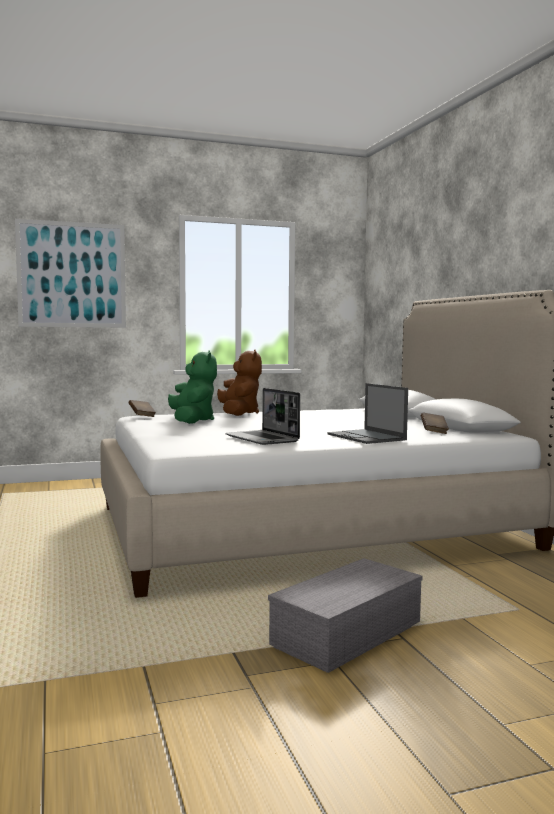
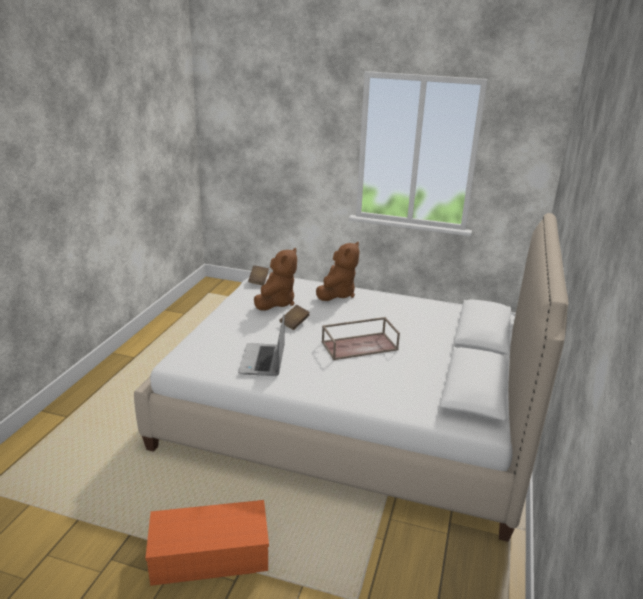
camera: 35 degrees right, 20 degrees up
(72, 275) = (271, 125): picture -> none
(192, 421) = (276, 303): green plush toy -> brown plush toy
(326, 425) = (360, 345): none -> brown tray
(347, 634) = (208, 556): grey storage box -> orange storage box
(367, 437) = (344, 386): laptop -> none
(434, 431) = (426, 393): brown book -> brown book (294, 323)

